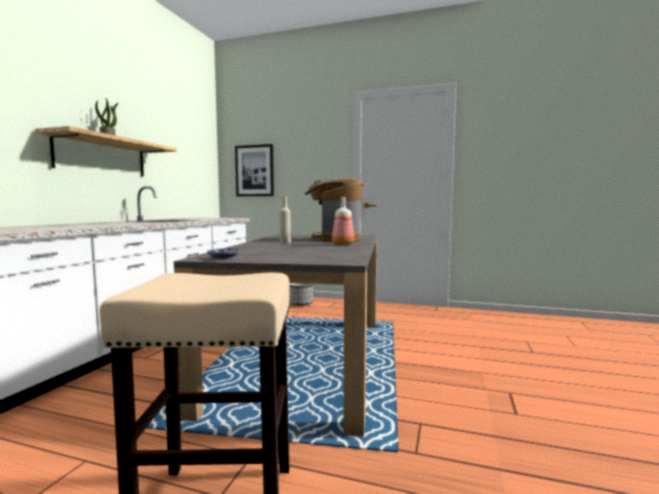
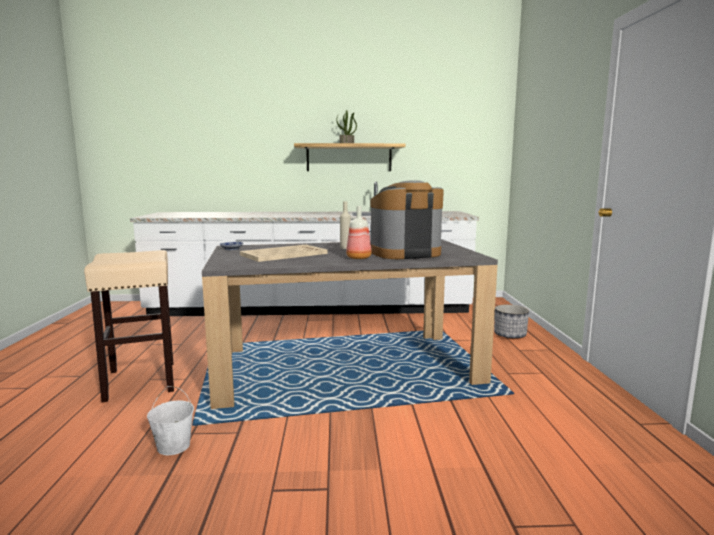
camera: 70 degrees right, 5 degrees up
(254, 171) = (530, 155): picture -> none
(295, 251) = (285, 254): none -> beige tray
(444, 466) = (173, 446): none -> white bucket

